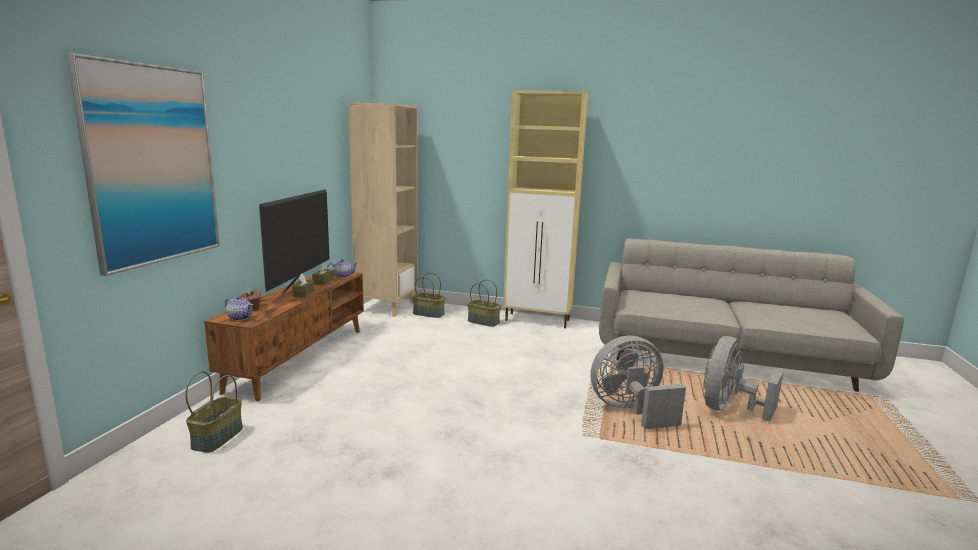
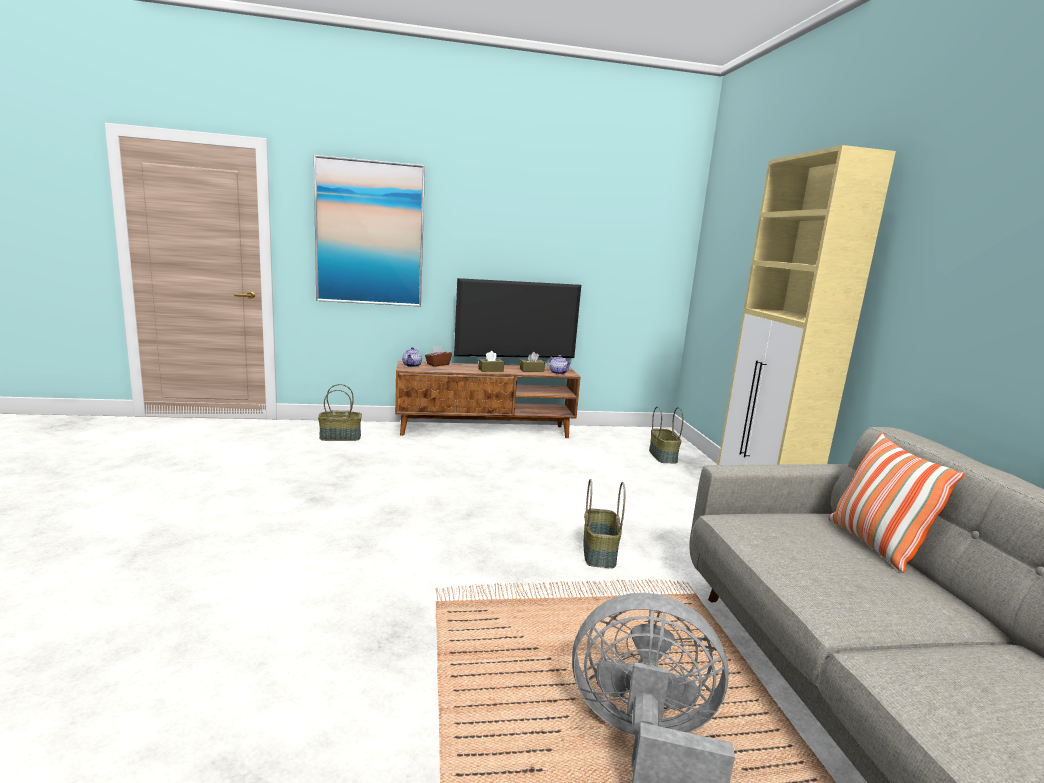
camera: 65 degrees right, 0 degrees up
(386, 306) = (648, 436): beige bookcase -> none
(484, 322) = (690, 487): basket -> basket (600, 553)
(630, 411) = (536, 624): grey fan -> none
(664, 292) = (874, 545): none -> pillow

